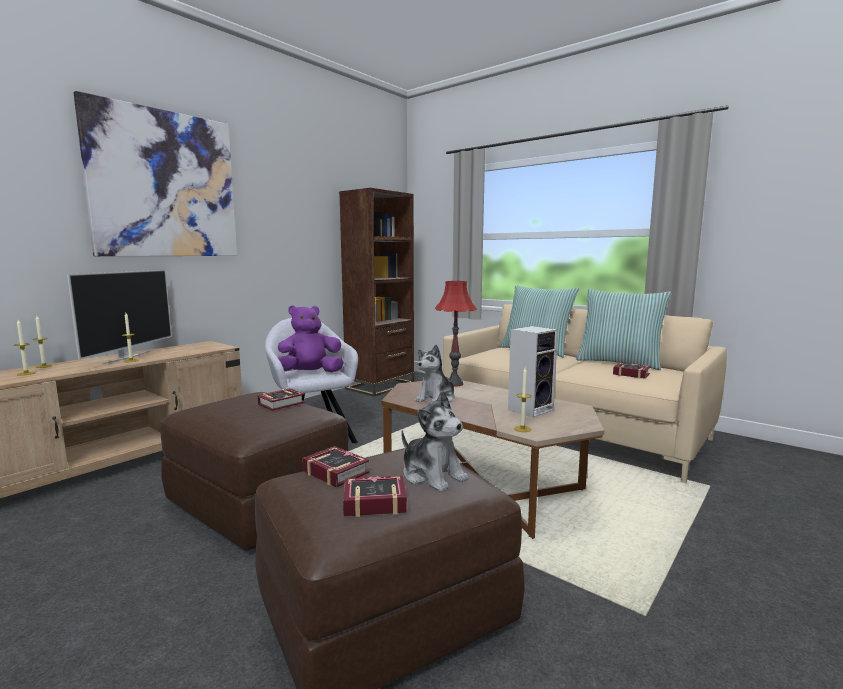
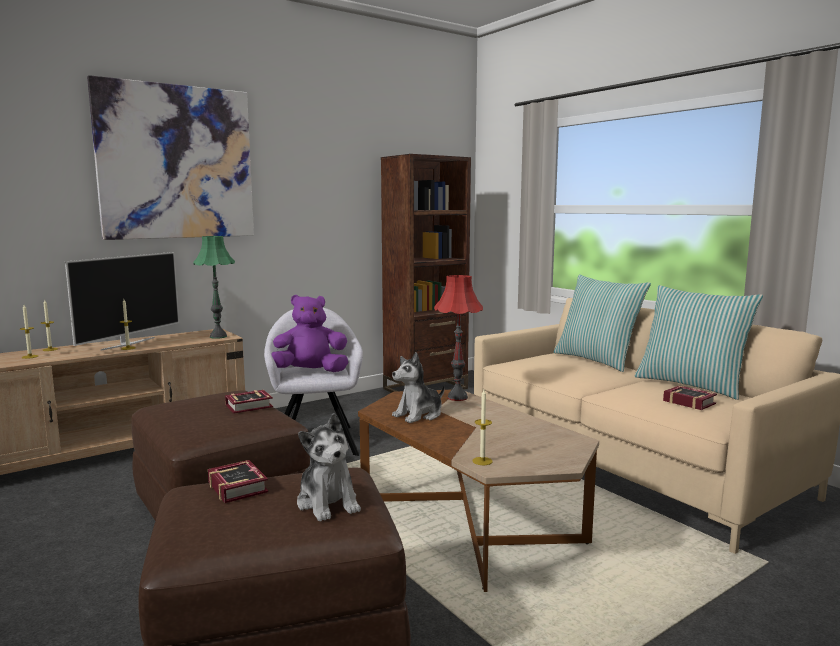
camera: 15 degrees right, 0 degrees up
(214, 347) = (218, 336): none -> green table lamp
(371, 501) = (245, 522): book -> none
(531, 409) = (516, 438): speaker -> none

